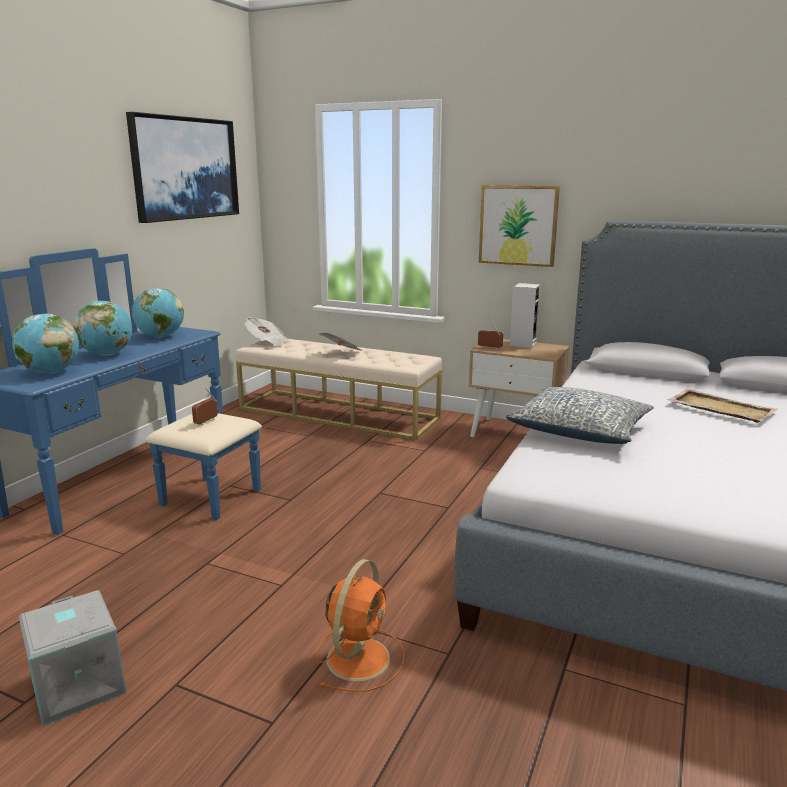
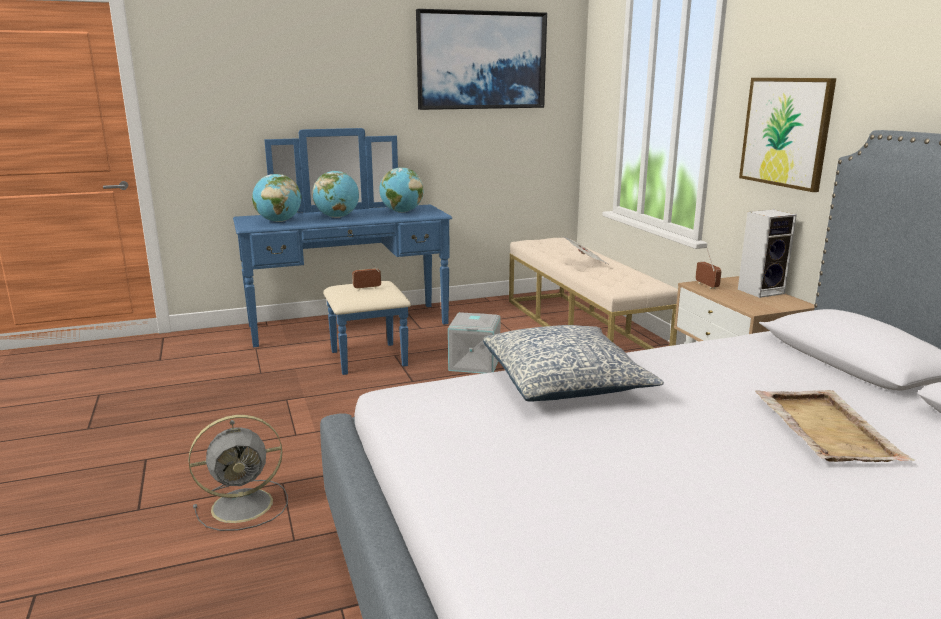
camera: 45 degrees right, 0 degrees up
(76, 685) = (115, 433): grey storage box -> grey storage box (473, 363)
(267, 342) = (545, 241): newspaper -> none
(359, 656) = (245, 505): orange fan -> grey fan

